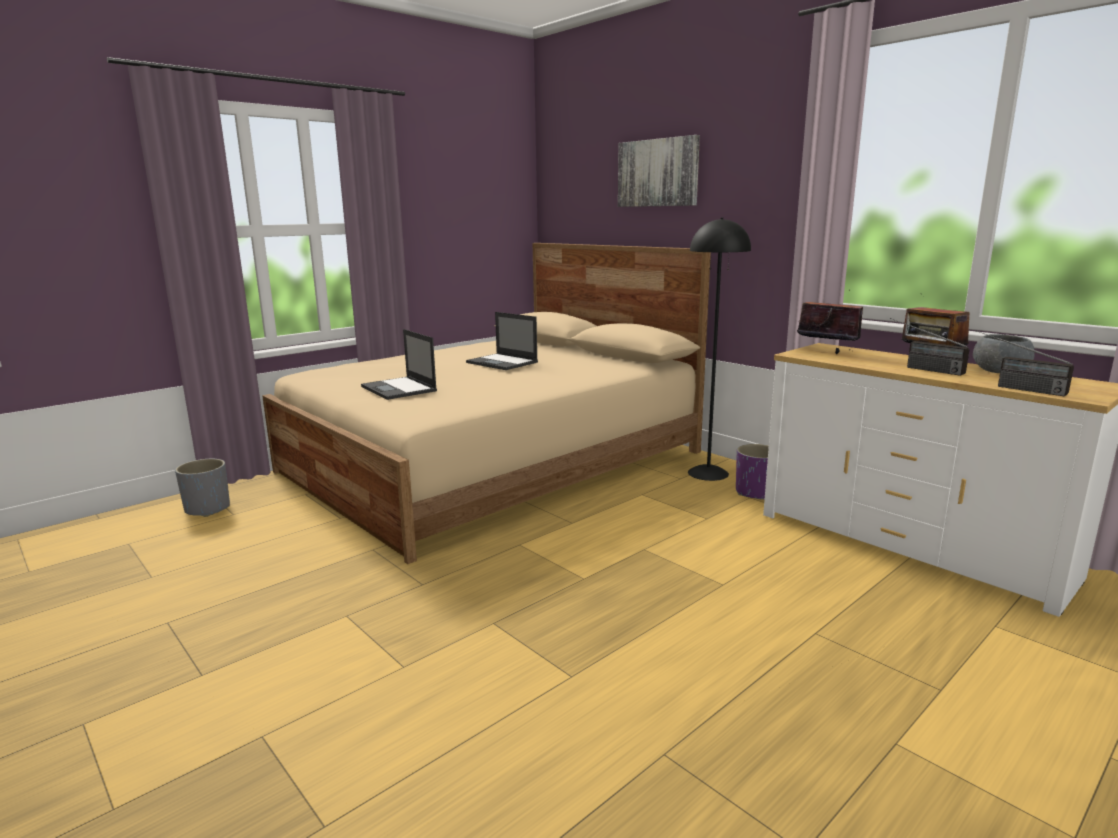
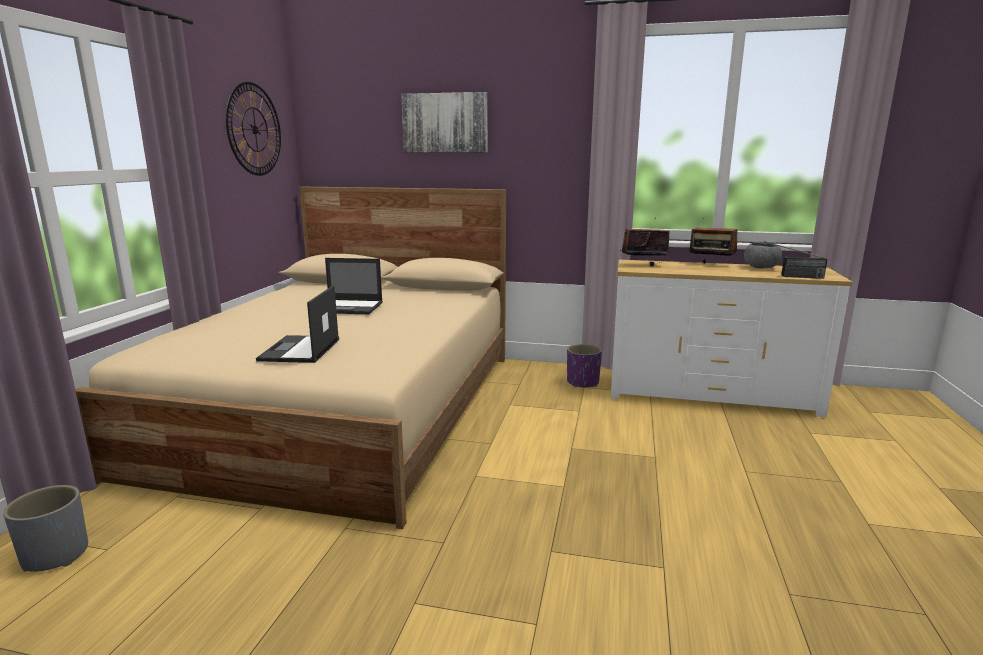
camera: 35 degrees left, 0 degrees up
(399, 389) = (300, 350): laptop -> laptop turned 75 degrees clockwise
(480, 187) = (254, 129): none -> wall clock
(708, 473) = (532, 375): black floor lamp -> none
(920, 368) = (720, 270): radio -> none

